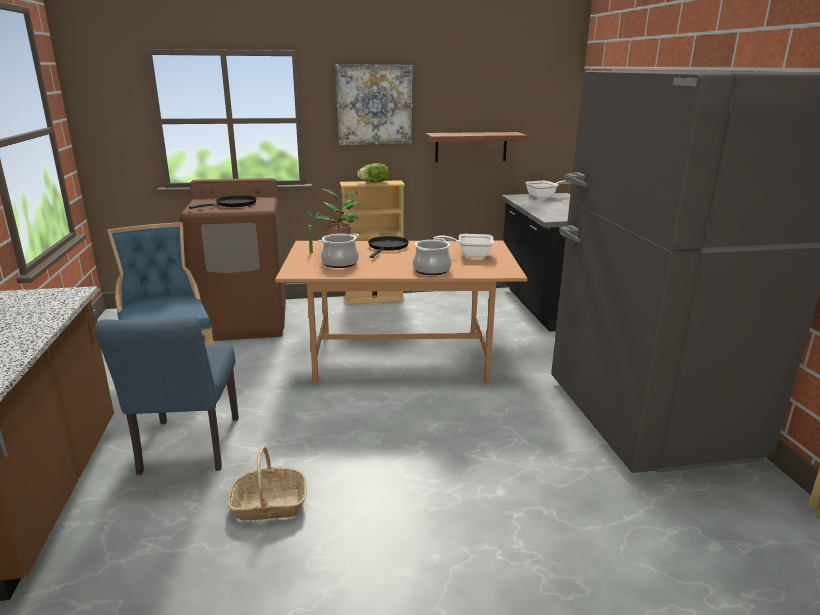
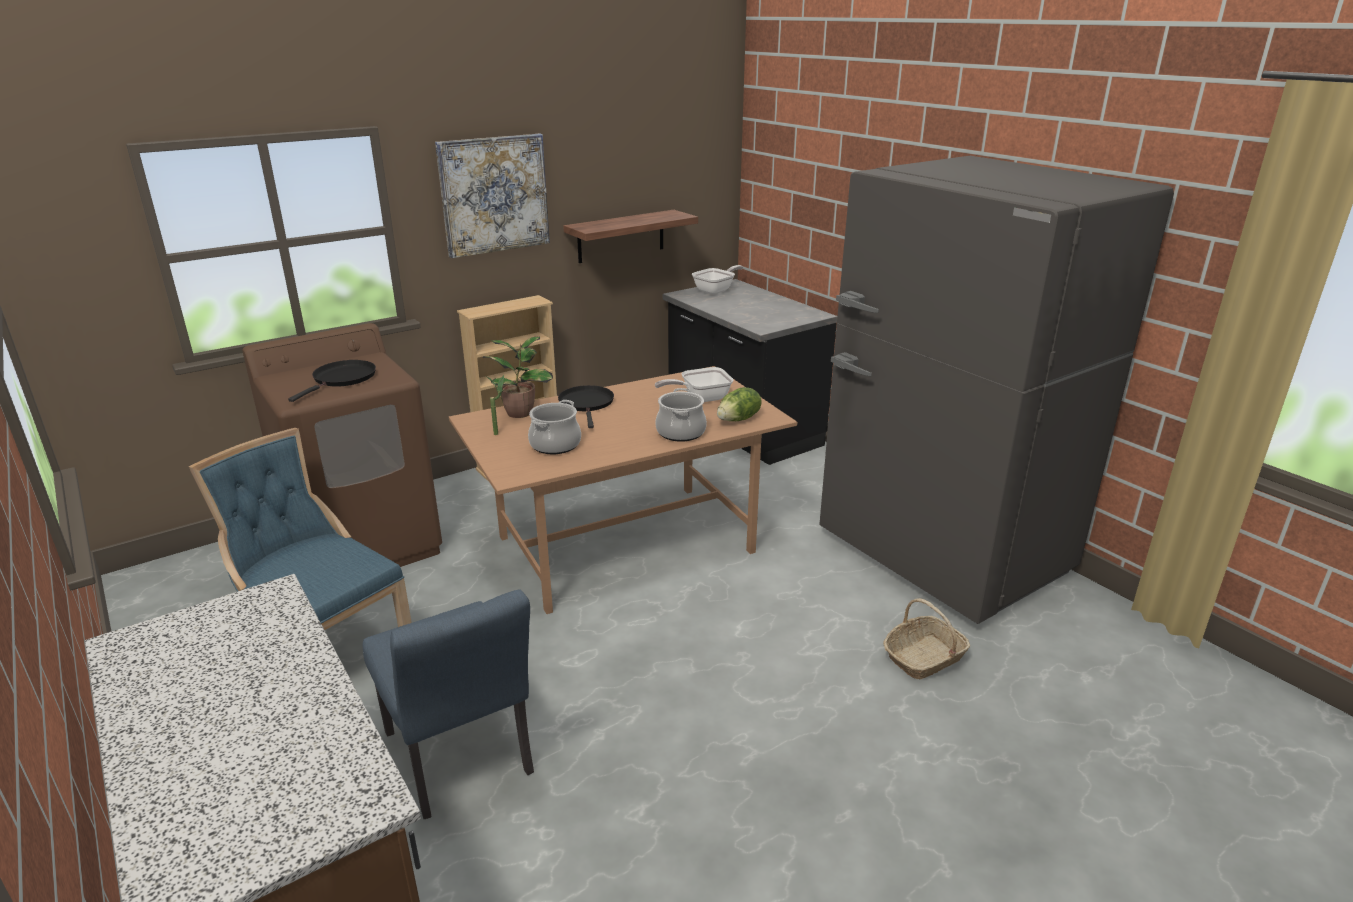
camera: 25 degrees left, 5 degrees up
(269, 505) = (635, 795): basket -> basket (924, 658)
(374, 182) = (508, 304): lettuce -> lettuce (739, 419)

